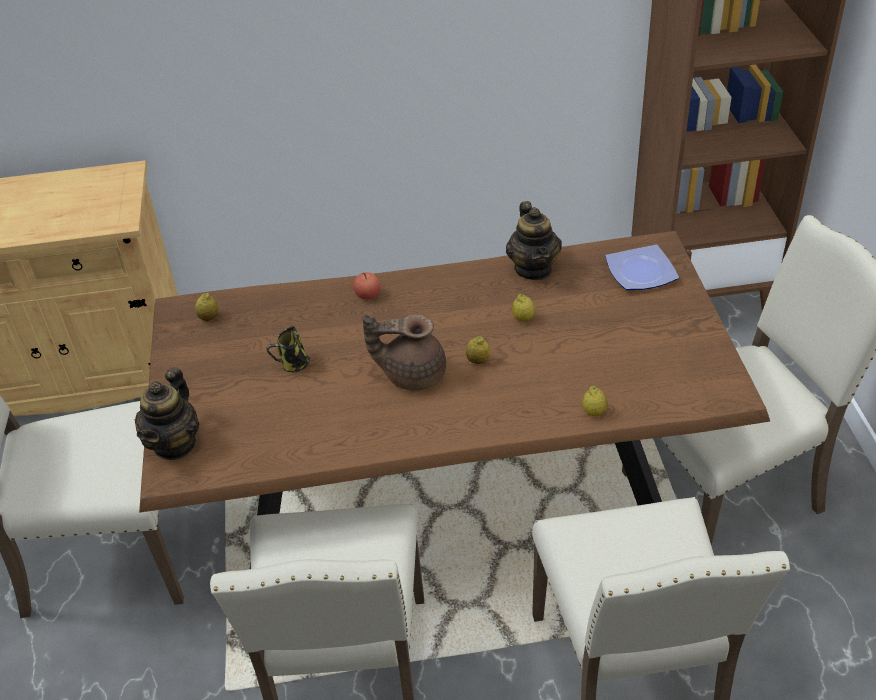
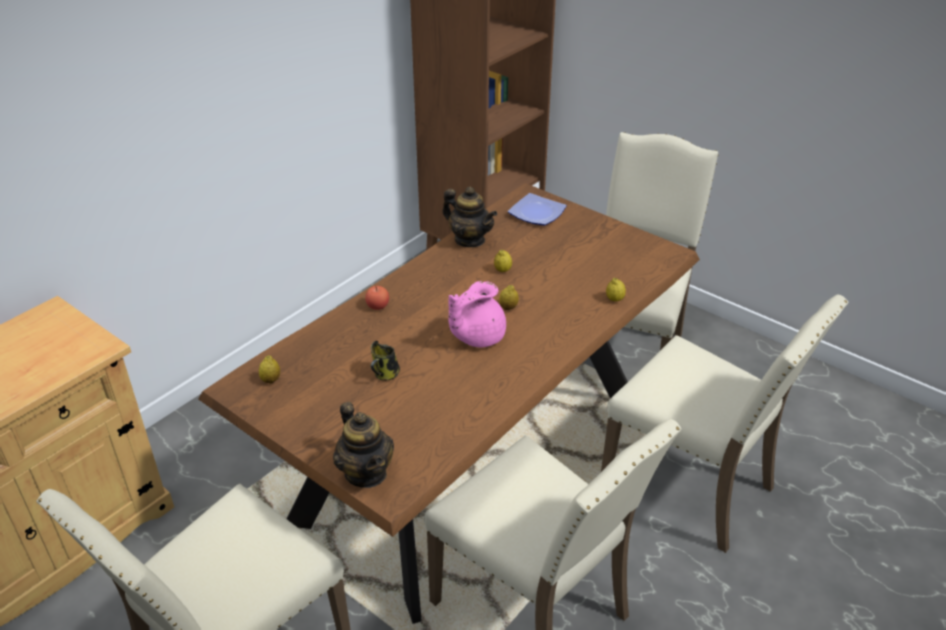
camera: 45 degrees left, 5 degrees down
(412, 374) = (477, 336): brown teapot -> pink teapot

